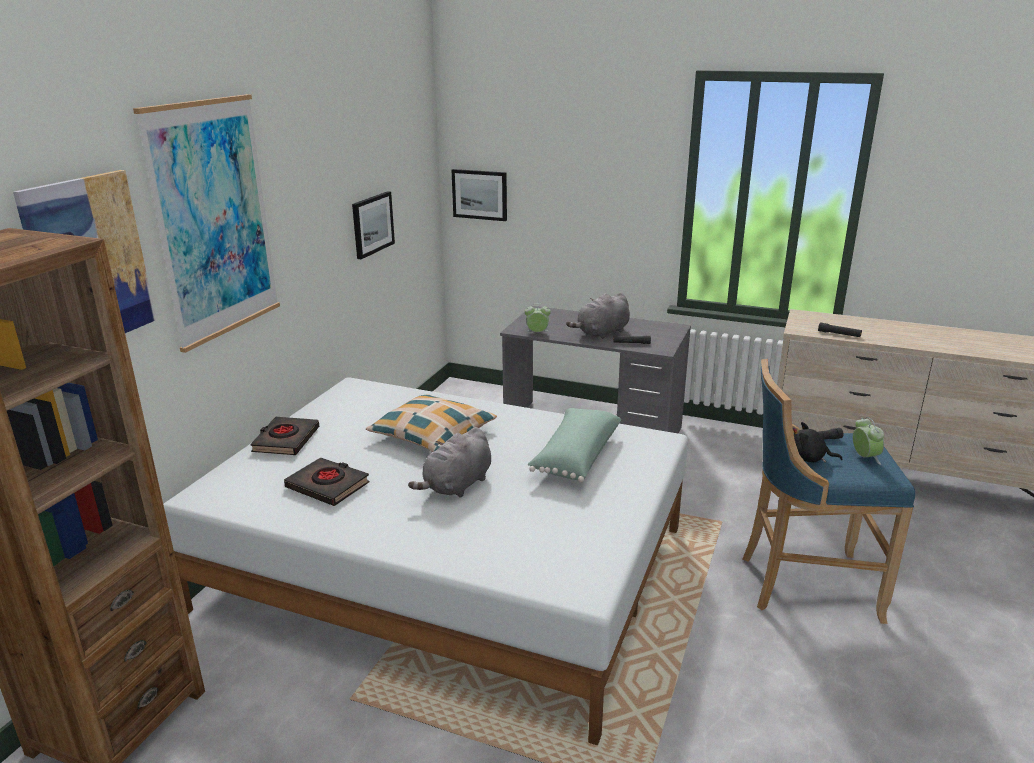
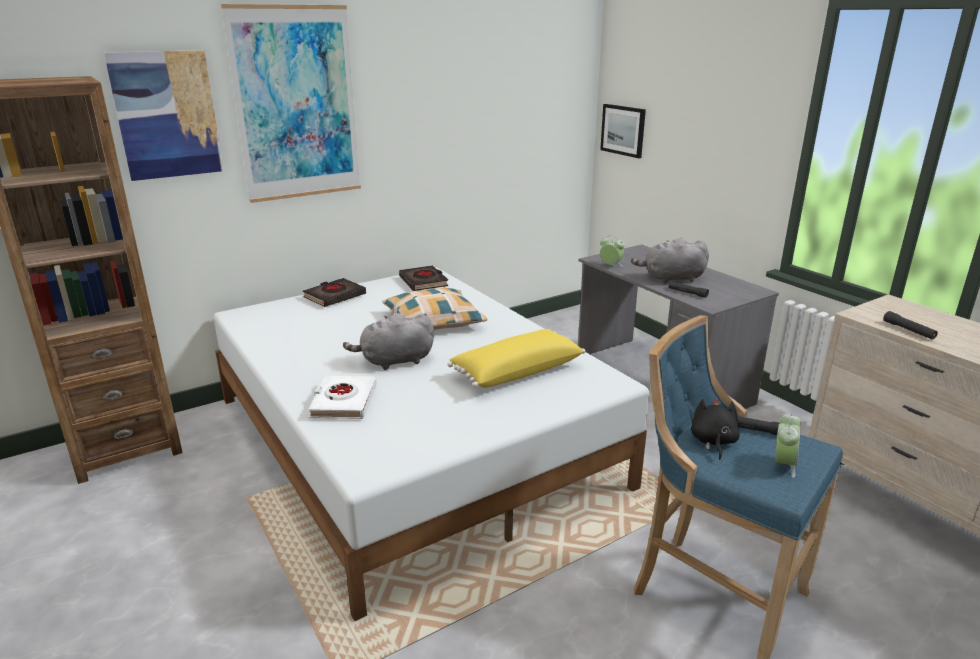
camera: 35 degrees right, 0 degrees up
(328, 486) = (314, 333): black book -> black book (423, 282)
(372, 224) = (491, 140): picture -> none
(470, 542) = (343, 402): none -> white book
(575, 456) = (516, 371): green pillow -> yellow pillow
(809, 458) = (713, 442): black plush toy -> black plush toy turned 45 degrees clockwise

